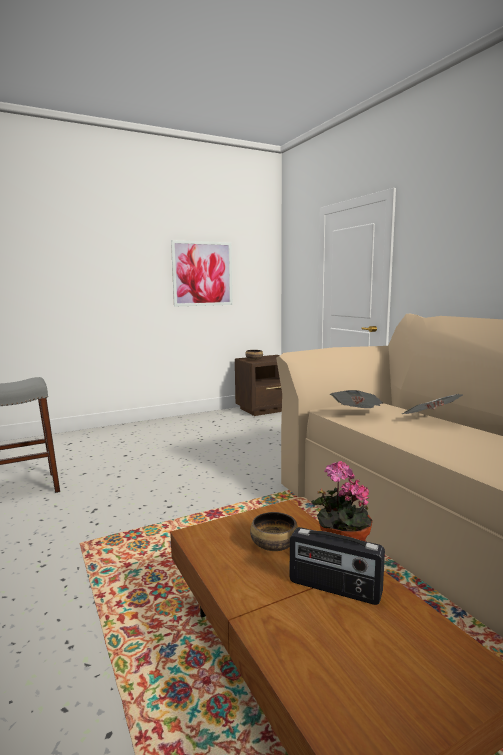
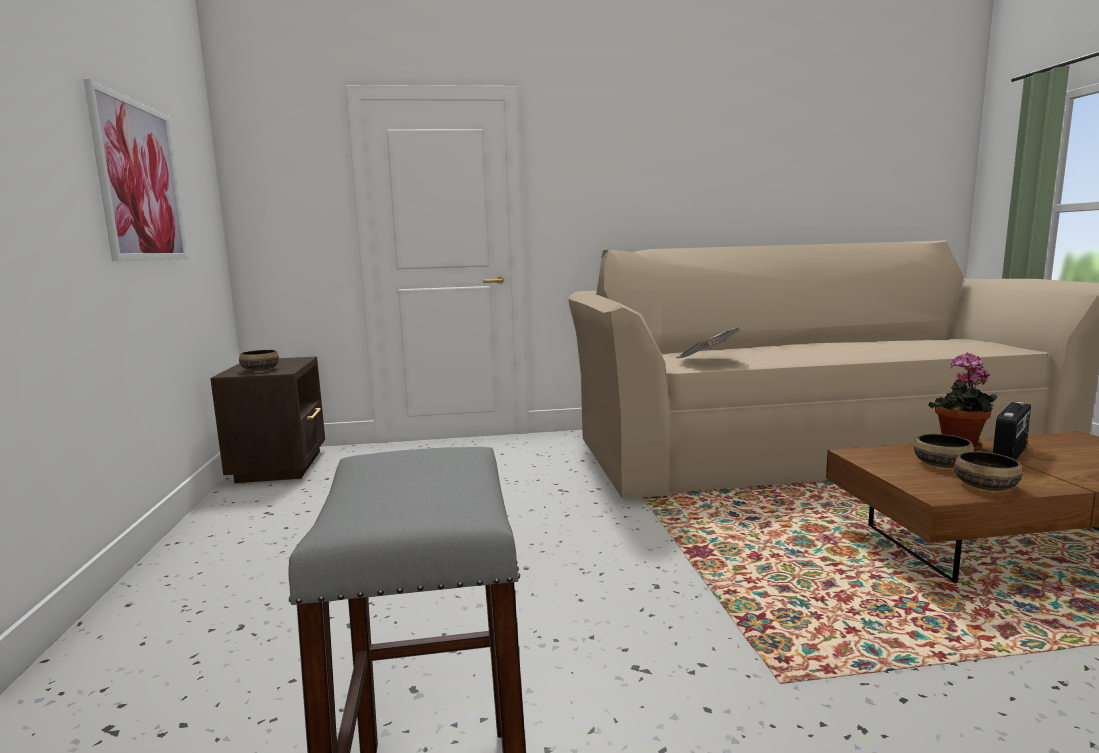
camera: 70 degrees left, 0 degrees up
(221, 558) = (985, 486): none -> bowl
(429, 419) = (742, 349): newspaper -> none

